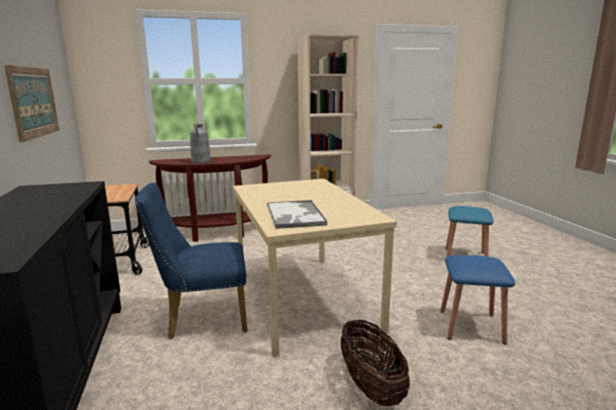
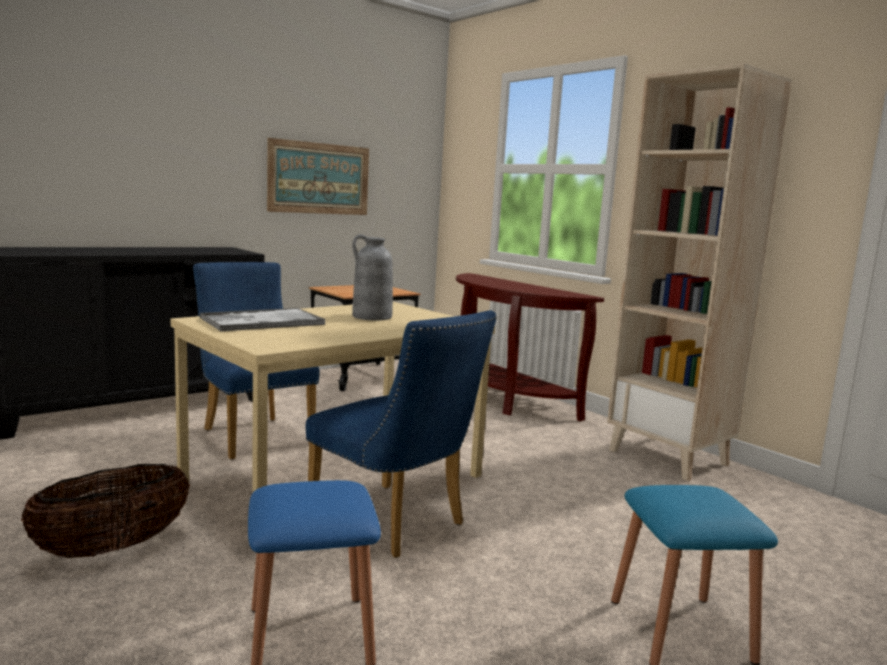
camera: 65 degrees right, 5 degrees down
(201, 162) = (488, 283): grey vase -> grey vase (371, 317)
(370, 291) = (395, 524): none -> blue chair

